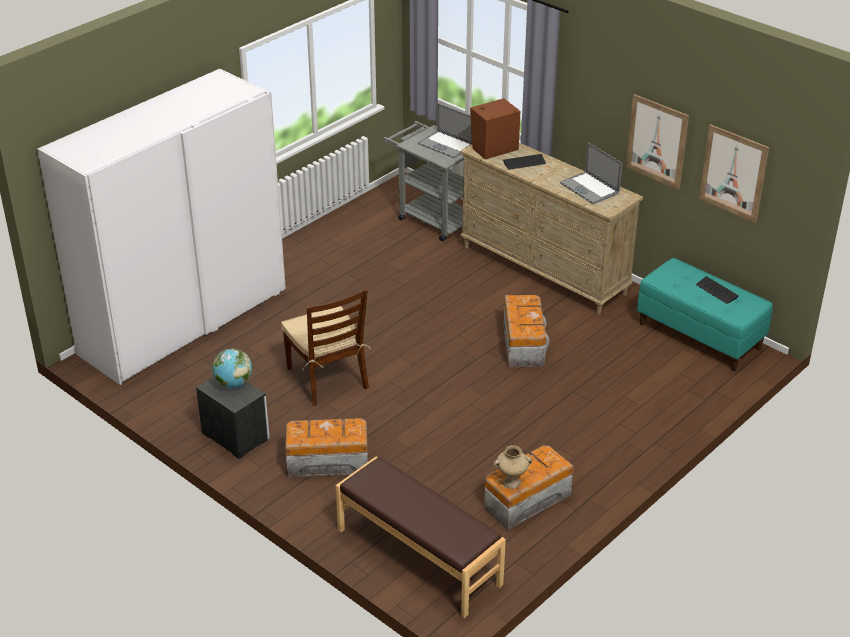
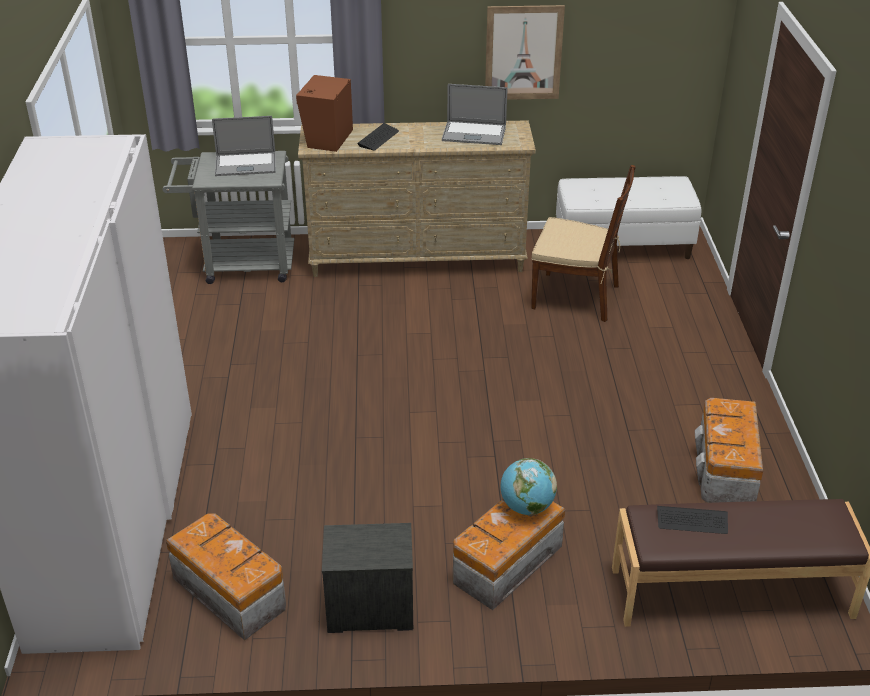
camera: 45 degrees left, 0 degrees up
(233, 384) = (359, 537): globe -> globe (526, 507)
(328, 378) = (374, 479): brown chair -> brown chair (576, 297)
(512, 482) = (740, 450): beige vase -> none
(523, 344) = (502, 332): storage box -> storage box (229, 592)
(700, 336) = (623, 245): turquoise bench -> white bench
(716, 291) = (636, 188): keyboard -> keyboard (692, 521)
(733, 173) = (627, 52): picture -> none

